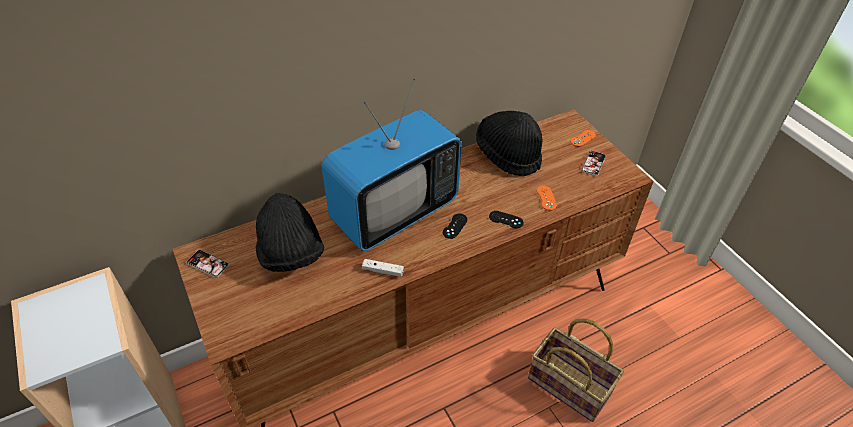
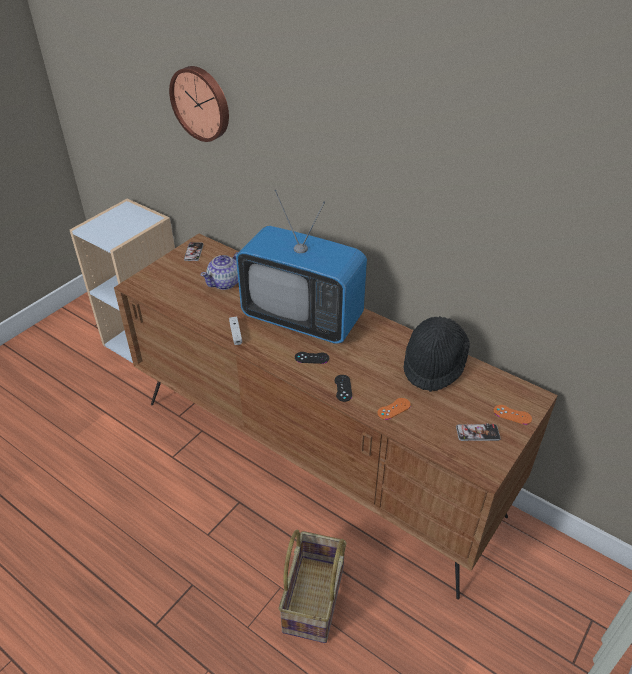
camera: 65 degrees right, 5 degrees down
(139, 86) = (201, 103): none -> wall clock
(291, 253) = (225, 283): black hat -> teapot

